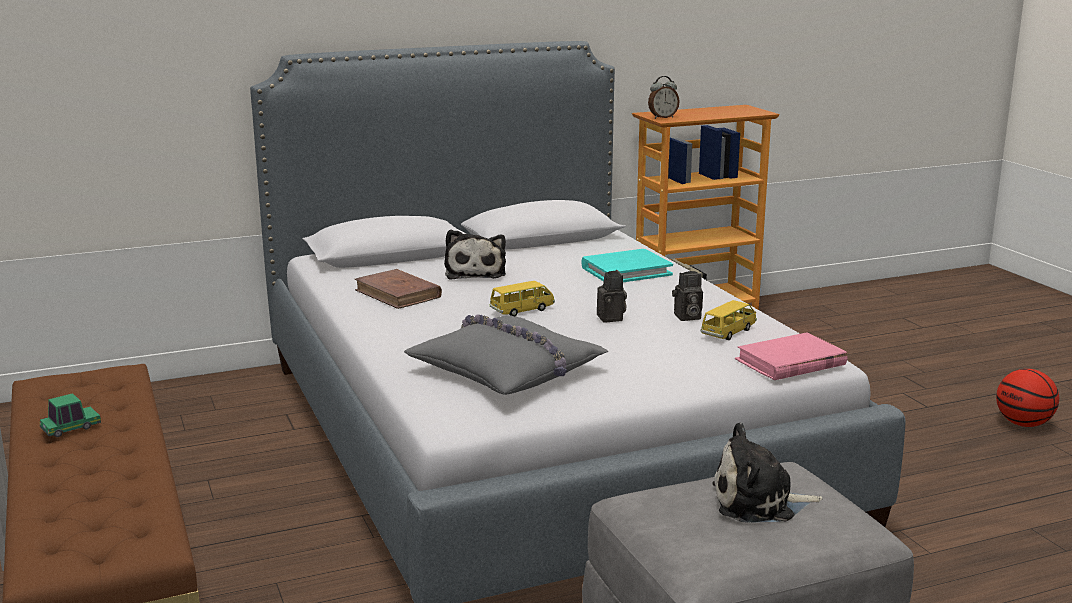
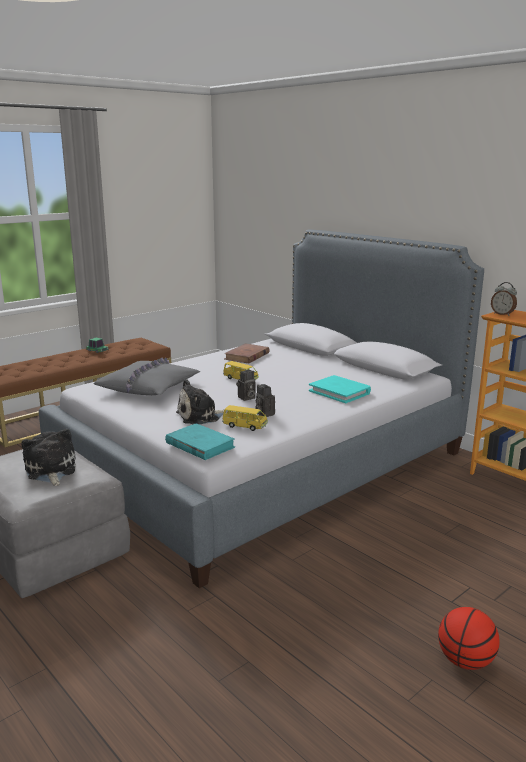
camera: 70 degrees right, 0 degrees up
(475, 272) = (298, 364): plush toy -> plush toy (200, 416)
(790, 362) = (200, 445): pink book -> turquoise book

